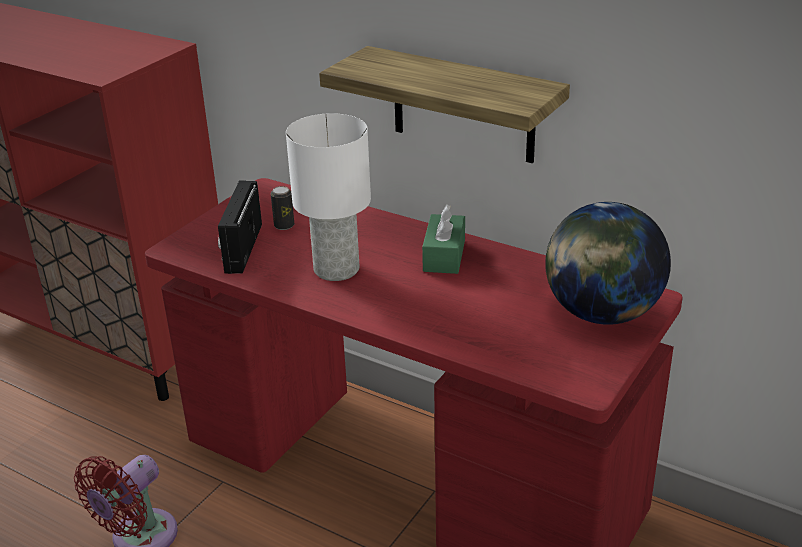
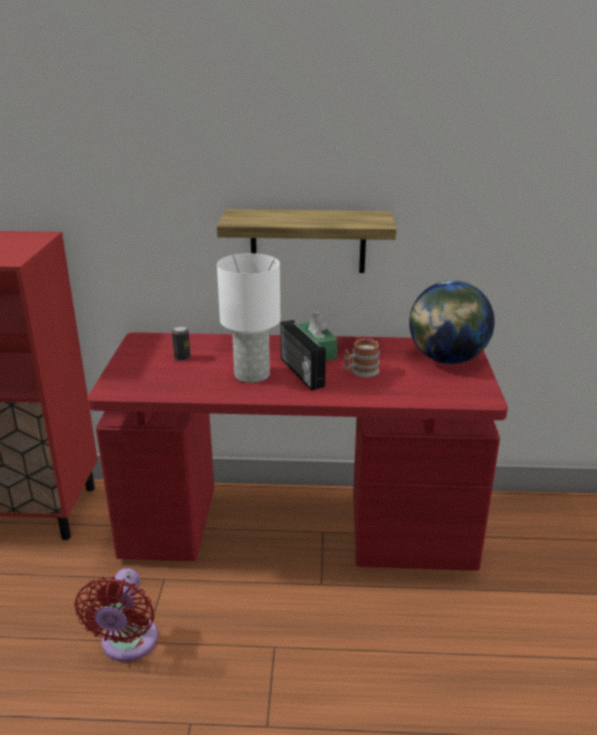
camera: 30 degrees left, 5 degrees down
(241, 248) = (166, 378): radio -> radio (300, 372)
(467, 301) = (360, 372): none -> mug

